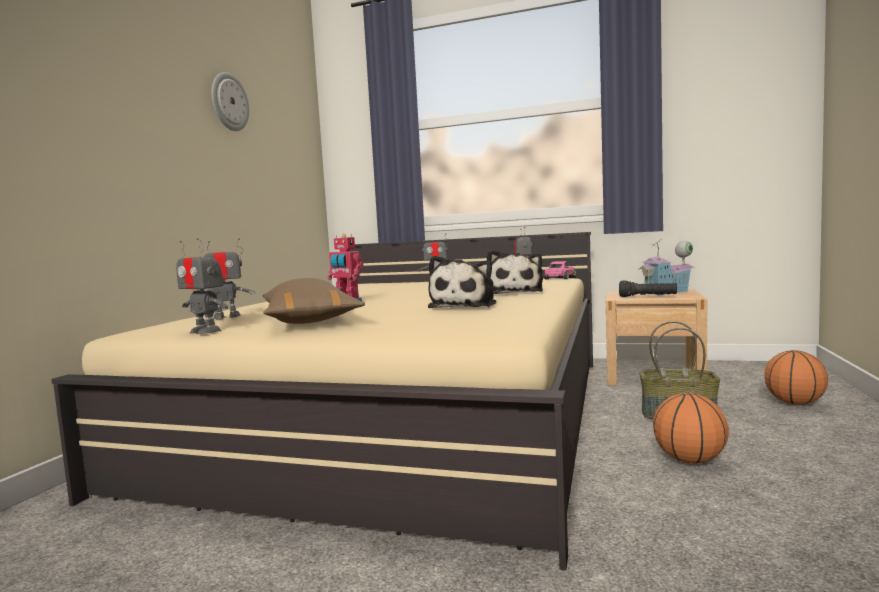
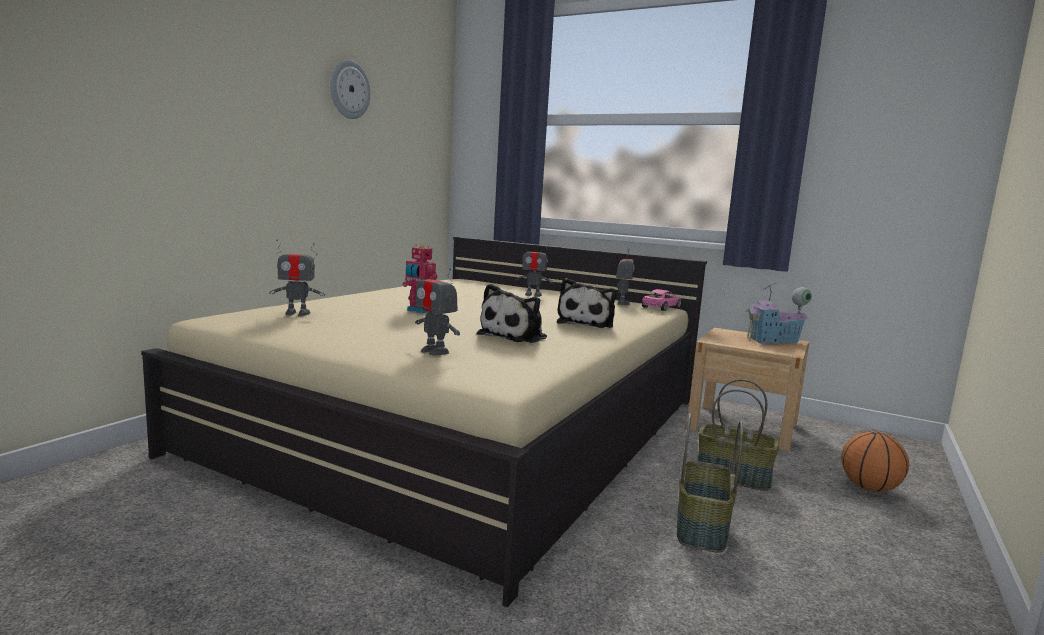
camera: 10 degrees right, 5 degrees up
(205, 331) = (265, 330): toy robot -> toy robot (434, 351)
(308, 319) = (362, 330): brown pillow -> none
(647, 297) = (745, 344): black flashlight -> none
(689, 460) = (703, 528): basketball -> basket

